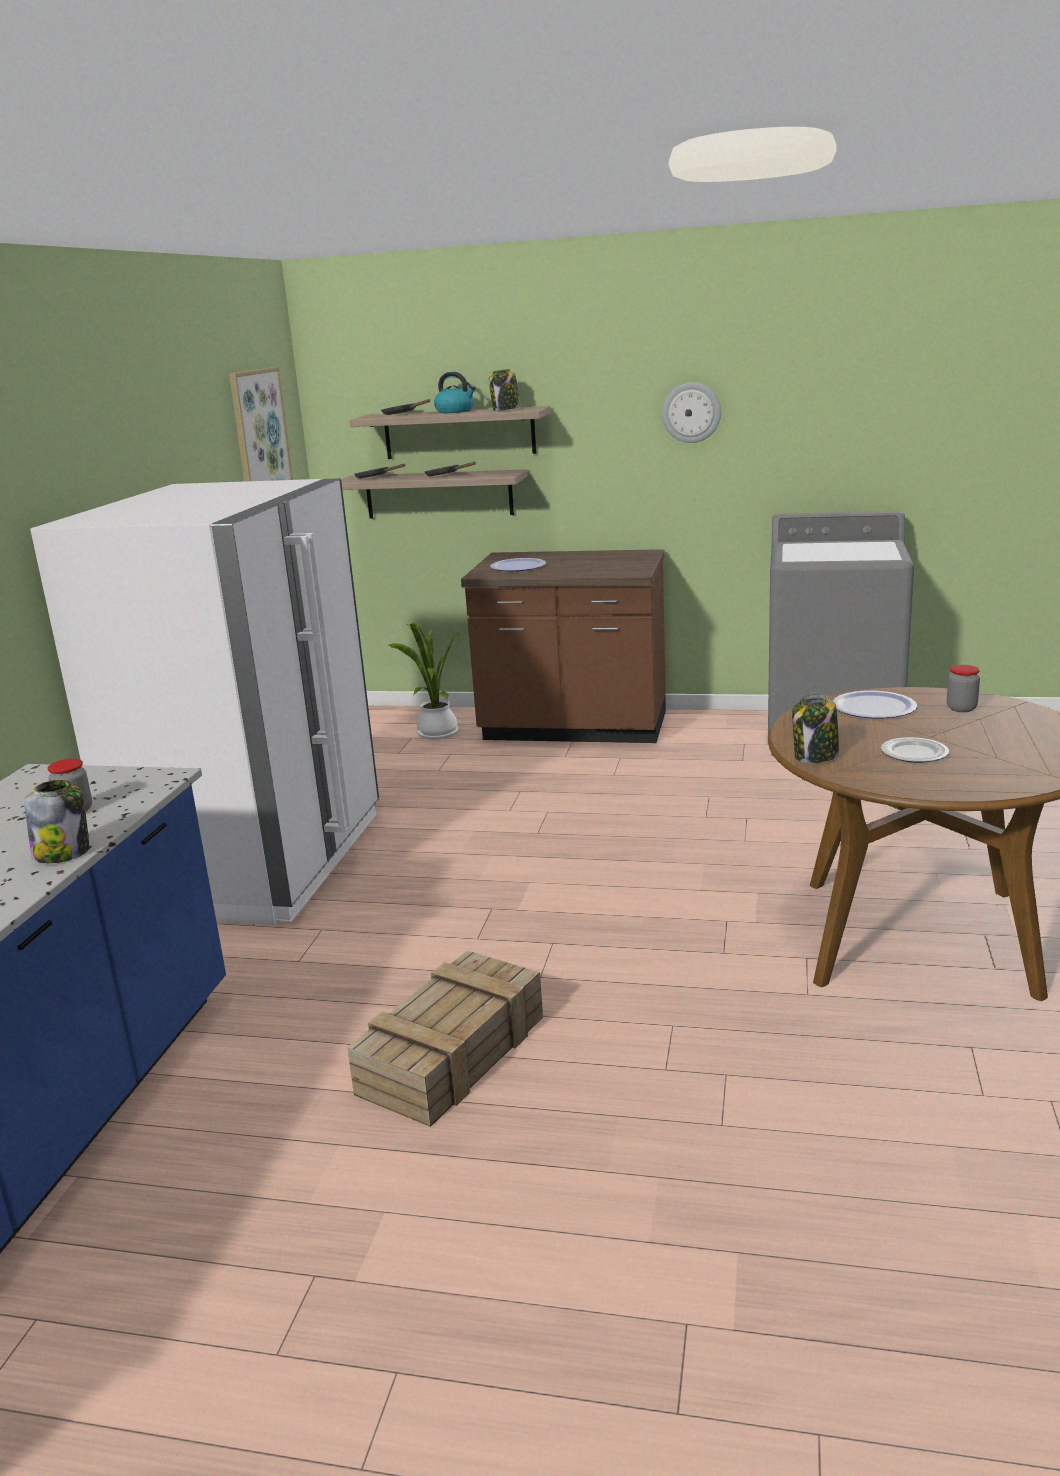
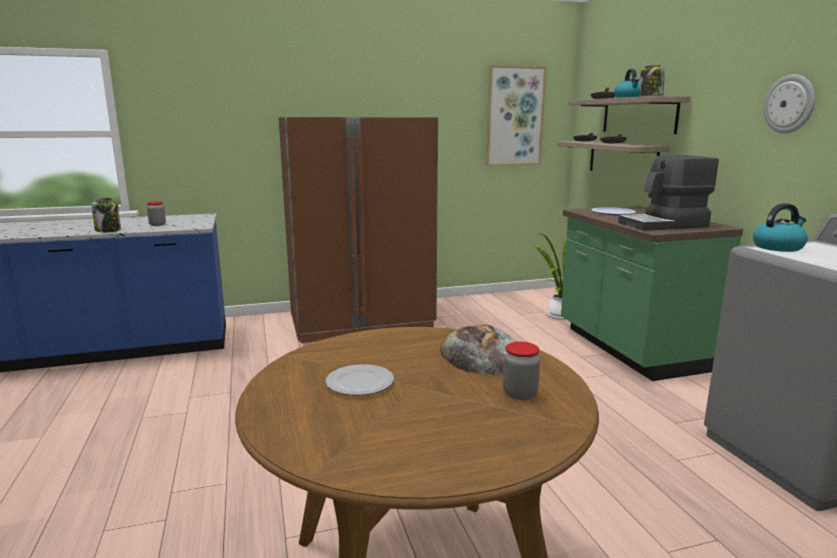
camera: 60 degrees right, 5 degrees down
(260, 862) = (360, 321): white fridge -> brown fridge
(453, 1052) = (185, 417): crate -> none
(574, 729) = (630, 349): brown counter -> green counter
(614, 565) = (664, 225): none -> coffee machine
(795, 555) = (778, 247): none -> kettle
(815, 756) = (332, 348): jar -> none
(874, 707) = (481, 355): plate -> bread

